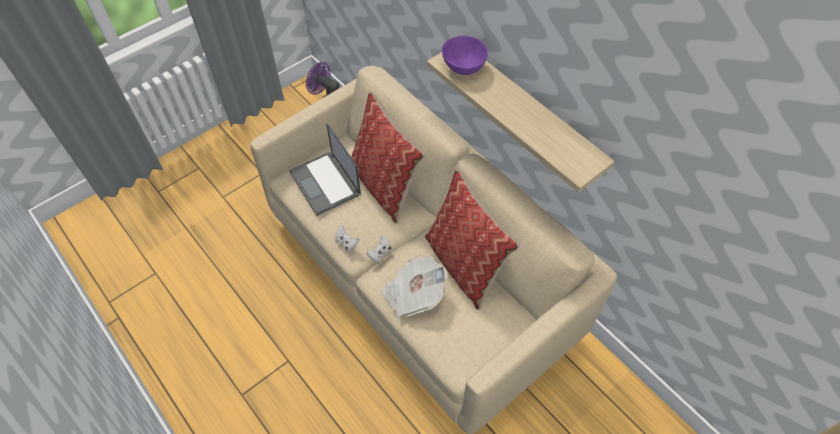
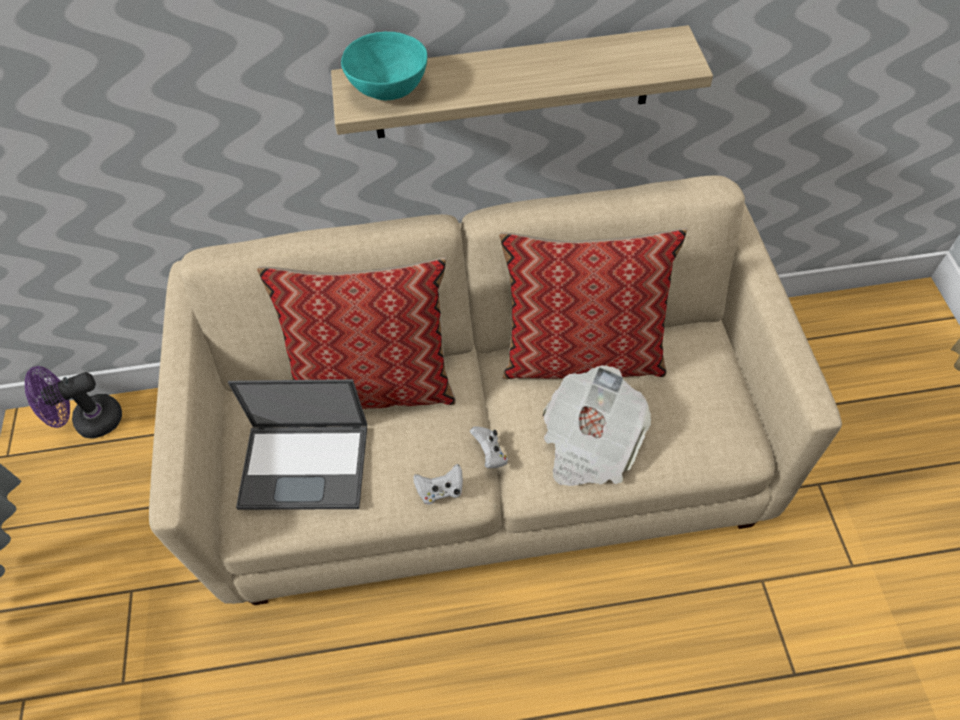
camera: 55 degrees left, 0 degrees up
(463, 66) = (387, 89): purple bowl -> turquoise bowl

